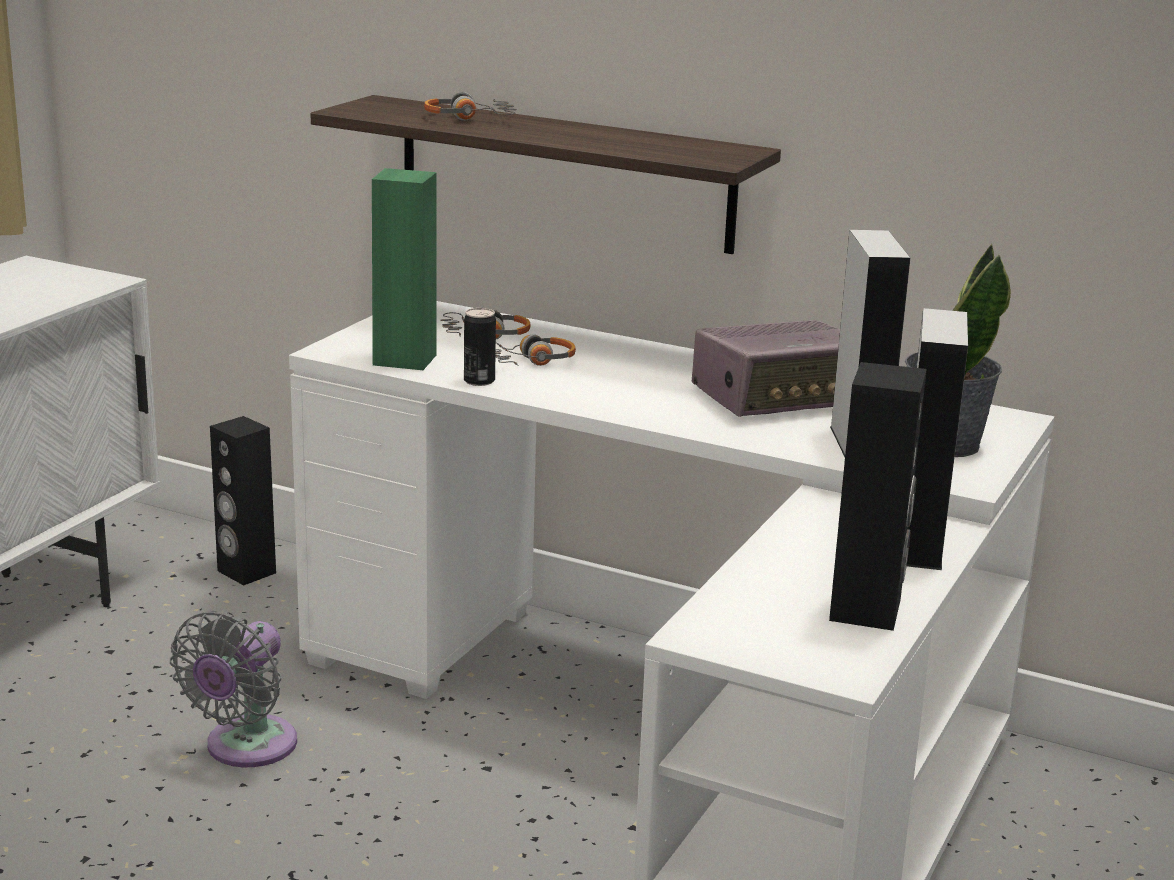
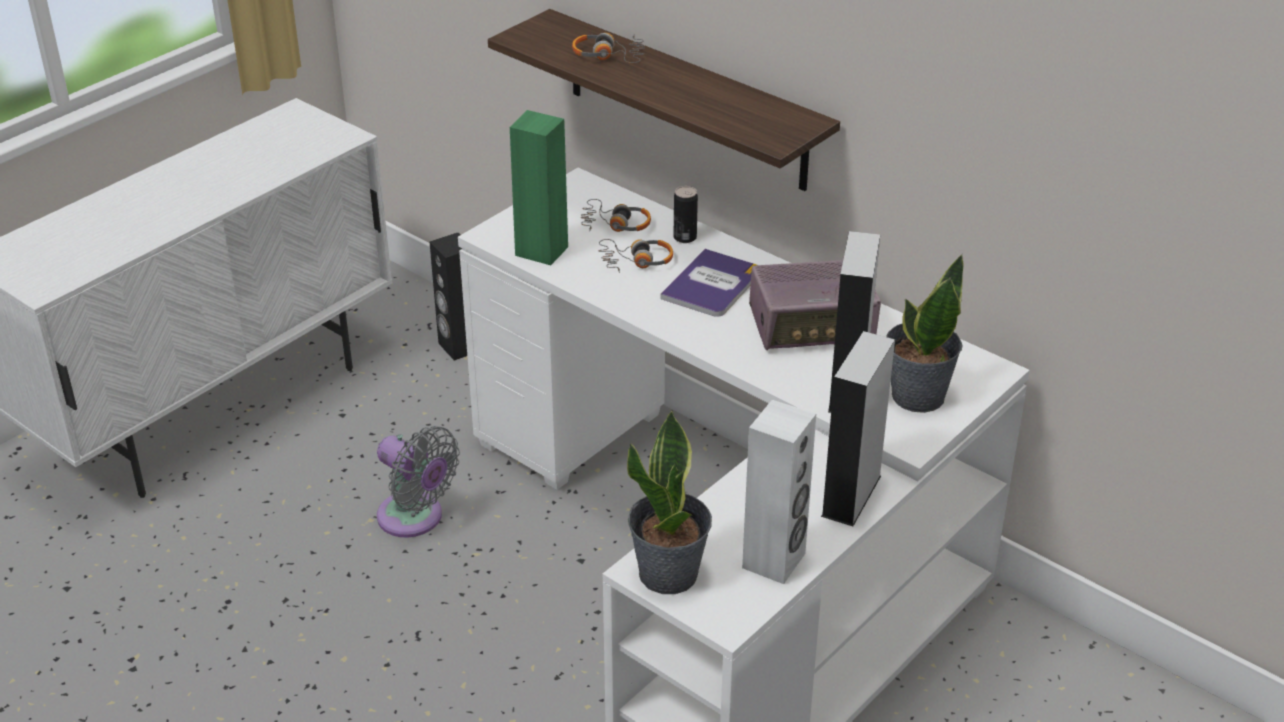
camera: 15 degrees right, 15 degrees up
(245, 748) = (415, 518): grey fan -> grey fan turned 90 degrees counterclockwise
(479, 381) = (588, 282): can -> can (685, 237)
(634, 374) = (712, 285): none -> book
(737, 635) = (669, 574): none -> potted plant
(866, 610) = (774, 561): black speaker -> white speaker

